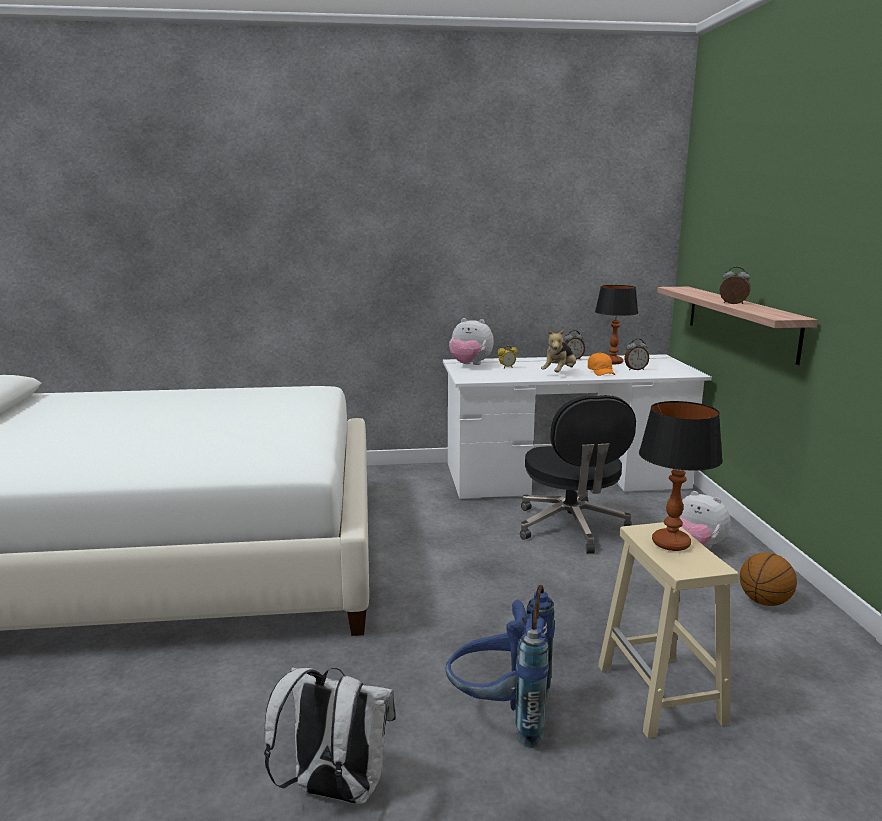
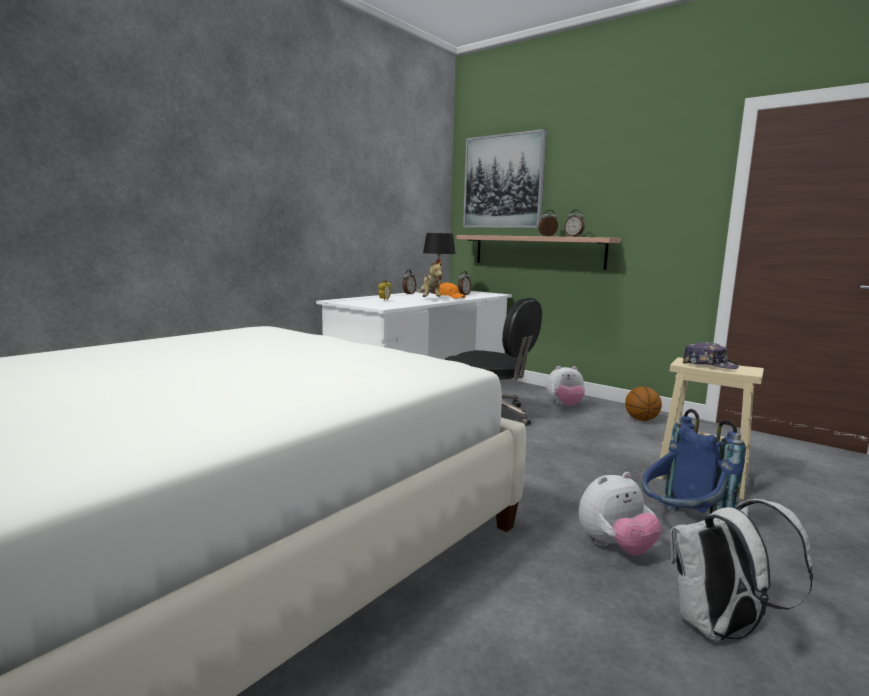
camera: 45 degrees left, 5 degrees down
(469, 365) = (351, 301): plush toy -> plush toy (615, 547)
(671, 543) = (709, 365): table lamp -> cap
(720, 216) = (503, 181): none -> picture
(752, 310) = (574, 236): none -> alarm clock

